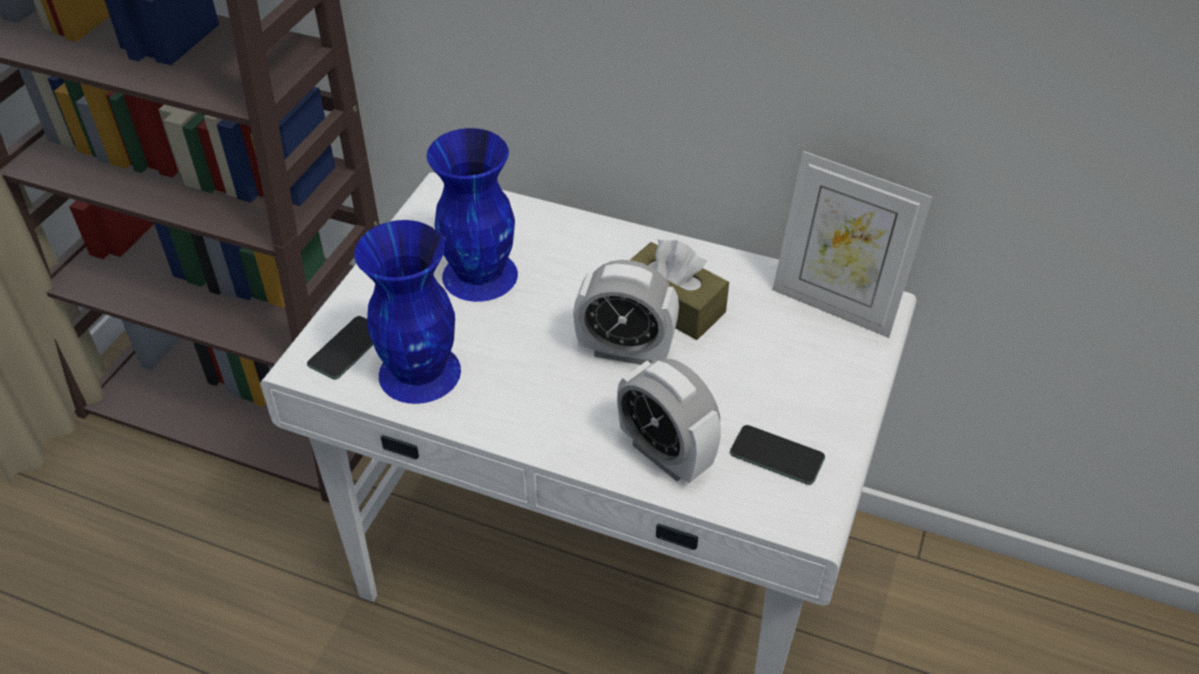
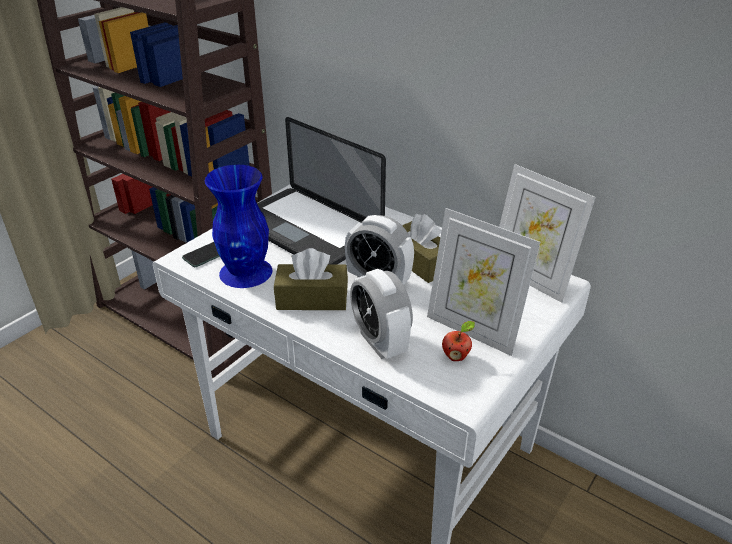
camera: 15 degrees right, 10 degrees down
(481, 275) = (307, 229): blue vase -> laptop
(540, 401) = (312, 299): none -> brown tissue box
(777, 455) = (456, 356): phone -> apple
(785, 408) = (473, 330): none -> picture frame

